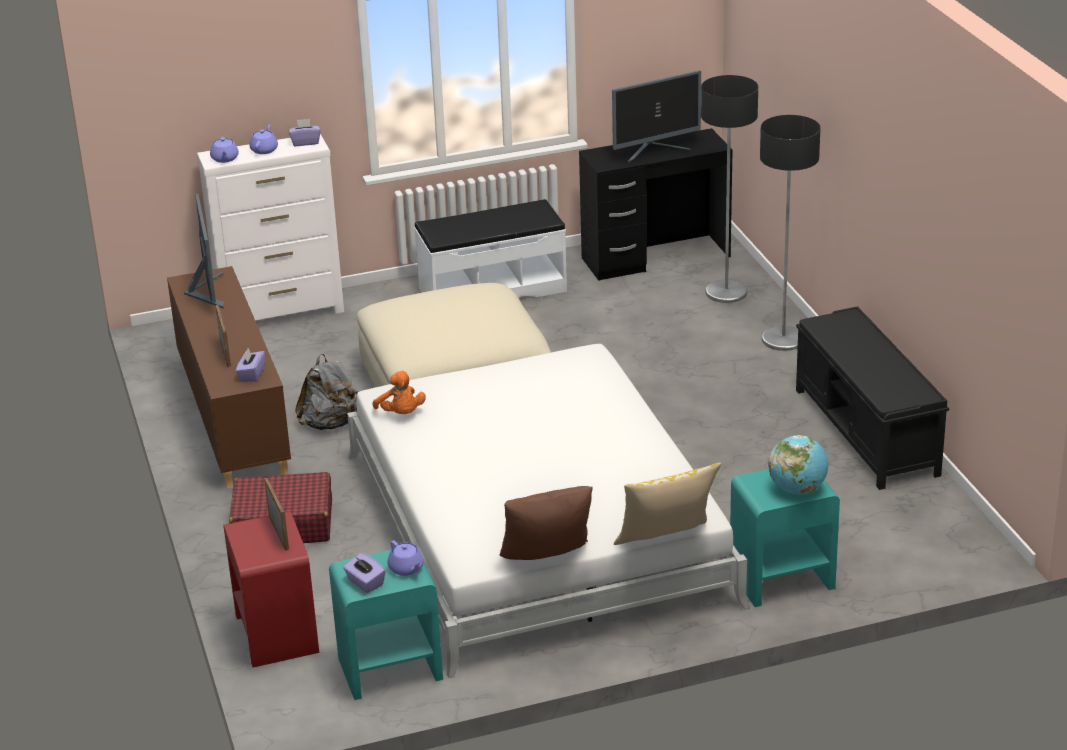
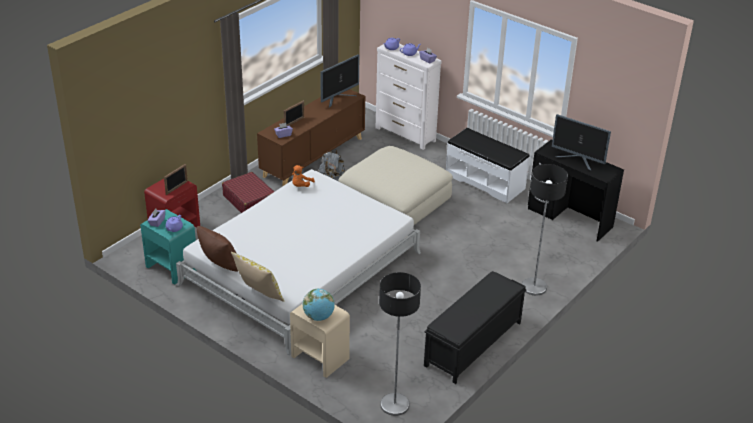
camera: 55 degrees right, 5 degrees up
(726, 293) = (560, 252): floor lamp -> floor lamp (394, 405)
(781, 579) = (319, 357): turquoise nightstand -> beige nightstand

